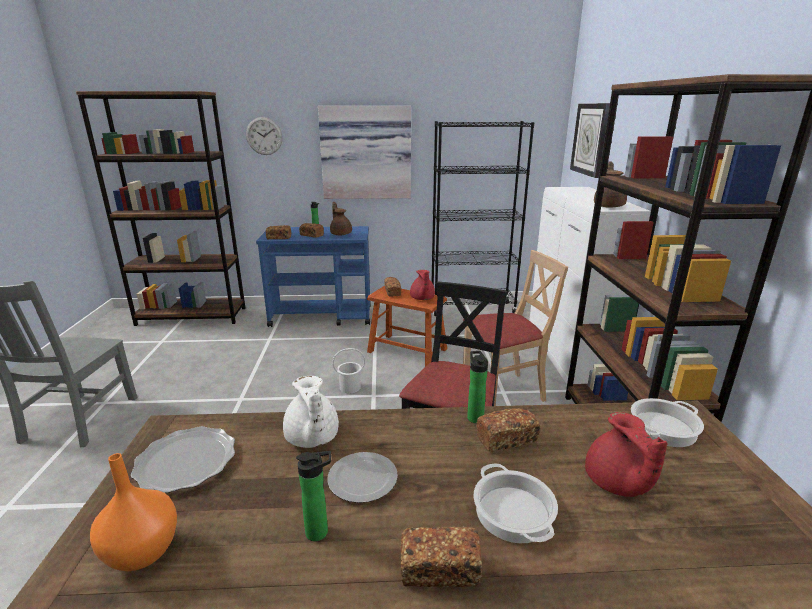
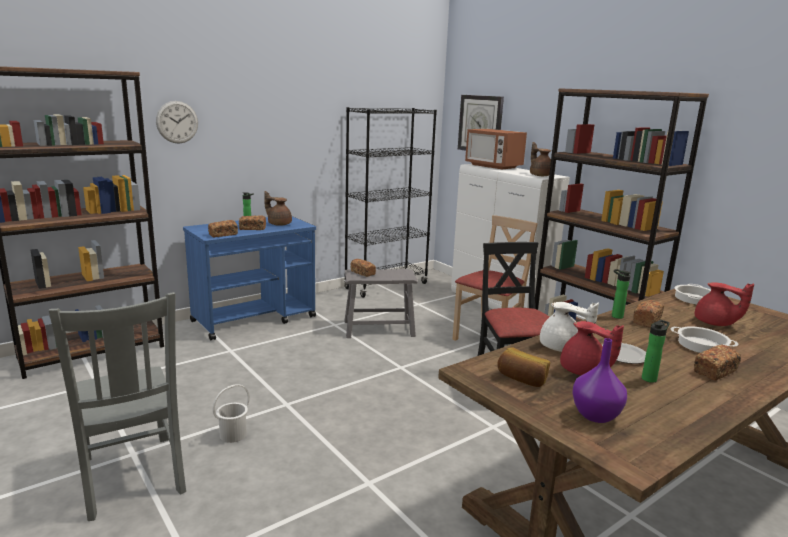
camera: 35 degrees left, 5 degrees down
(144, 552) = (596, 415): orange vase -> purple vase
(186, 461) = (522, 379): plate -> bread
(350, 387) = (373, 367): white bucket -> white bucket (233, 435)
(366, 153) = (284, 138): picture -> none
(407, 350) = (378, 328): brown stool -> grey stool
(422, 298) = (396, 273): red teapot -> red teapot (584, 372)
(580, 191) = (493, 166): none -> microwave

